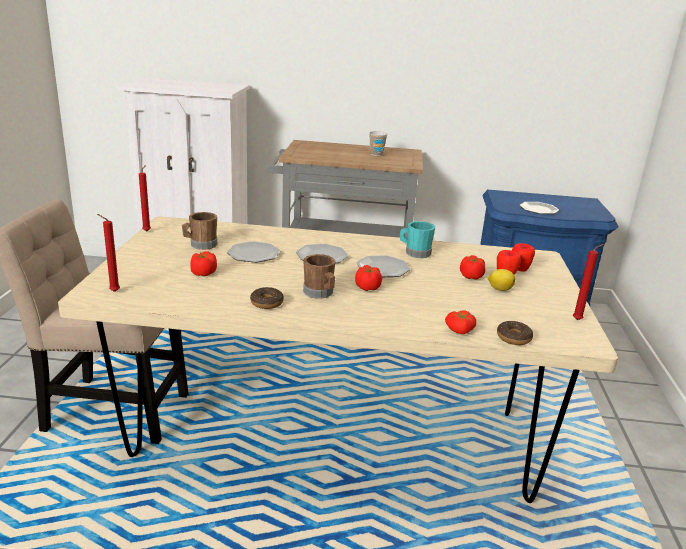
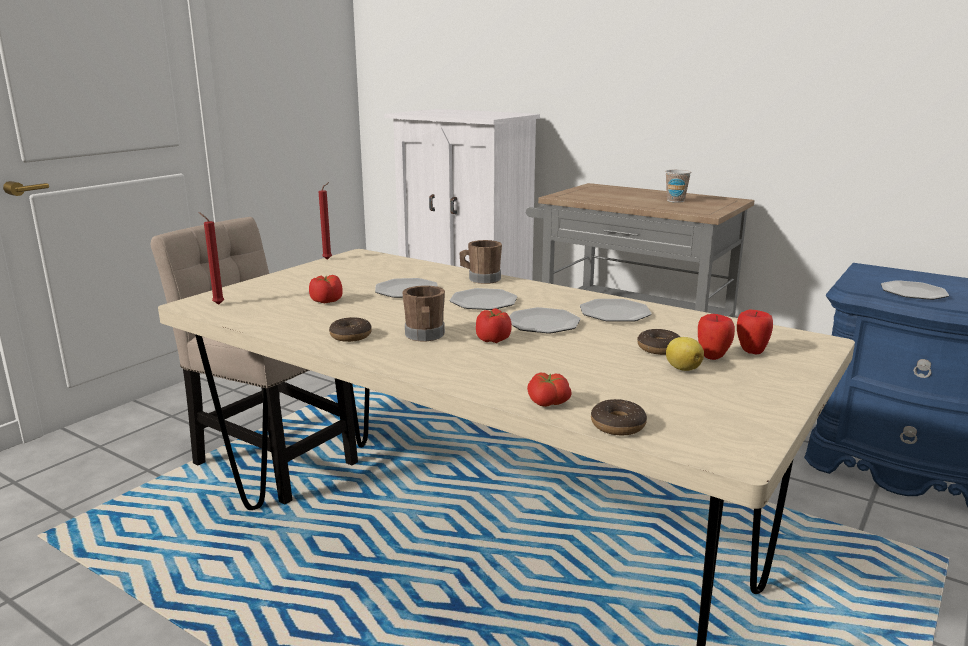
camera: 30 degrees right, 5 degrees down
(200, 245) = (362, 276): brown mug -> brown mug (480, 279)
(415, 253) = (614, 313): turquoise mug -> plate
(471, 276) = (659, 348): tomato -> donut
(578, 320) = (763, 425): red candle -> none

